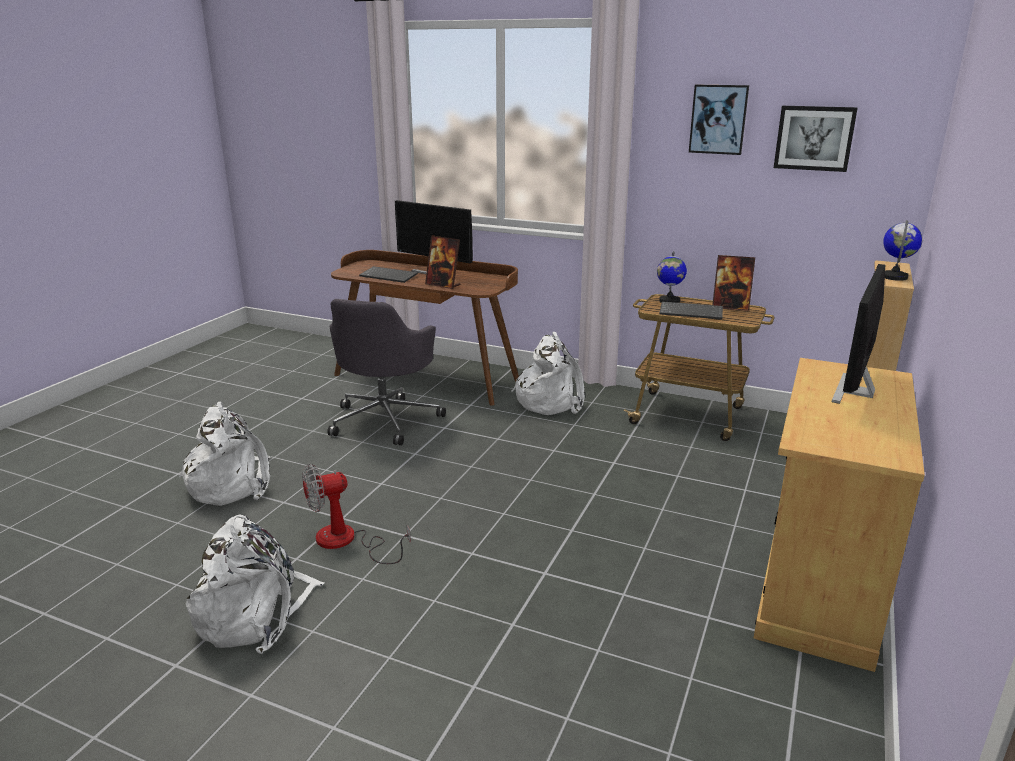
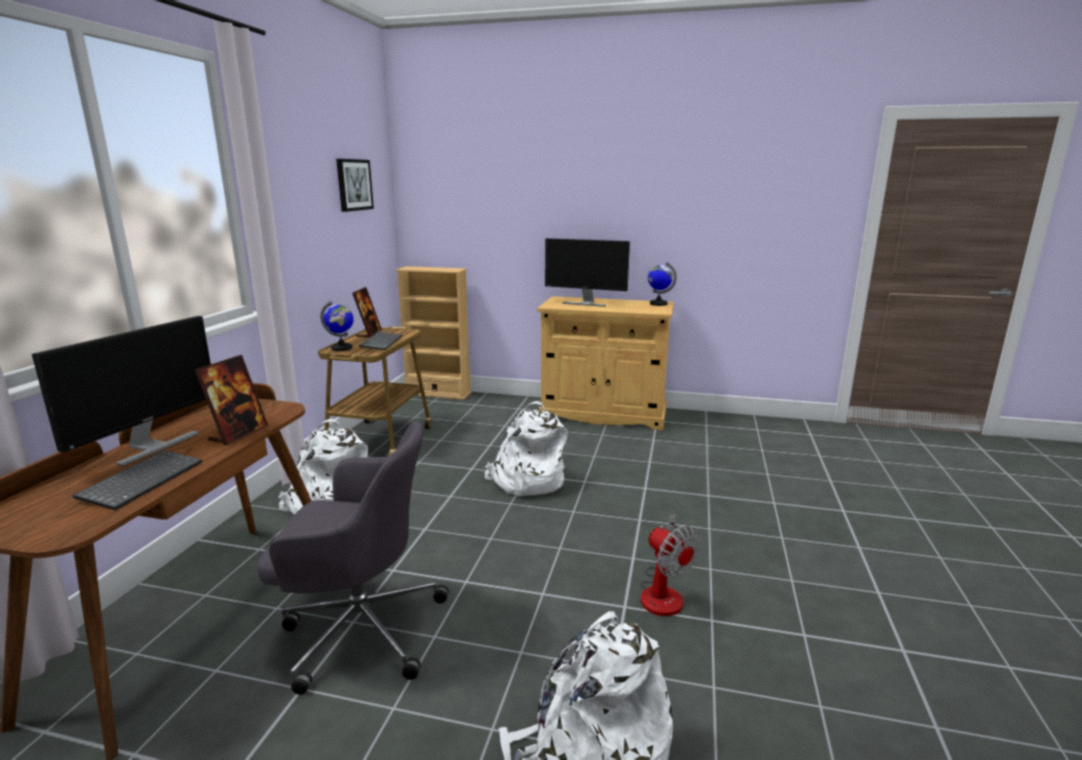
camera: 100 degrees left, 5 degrees down
(256, 613) = (803, 621): white backpack -> white backpack (527, 481)
(718, 119) = (307, 172): picture -> none
(894, 277) = (442, 268): globe -> globe (658, 304)

